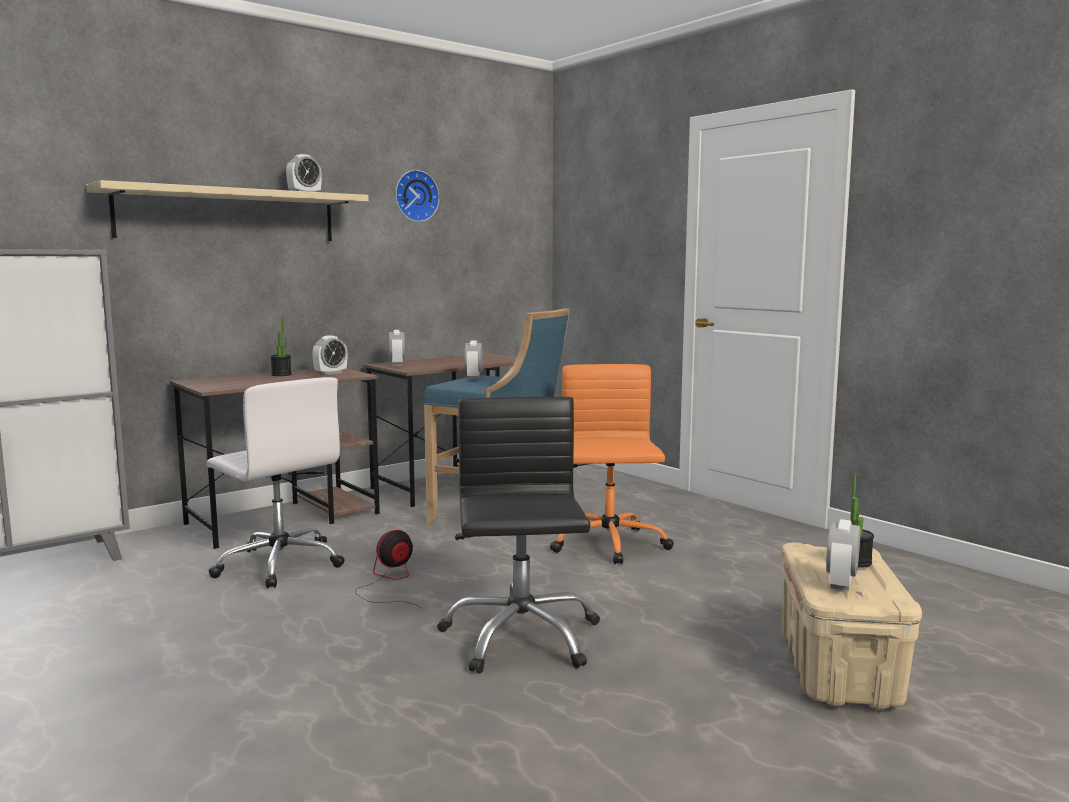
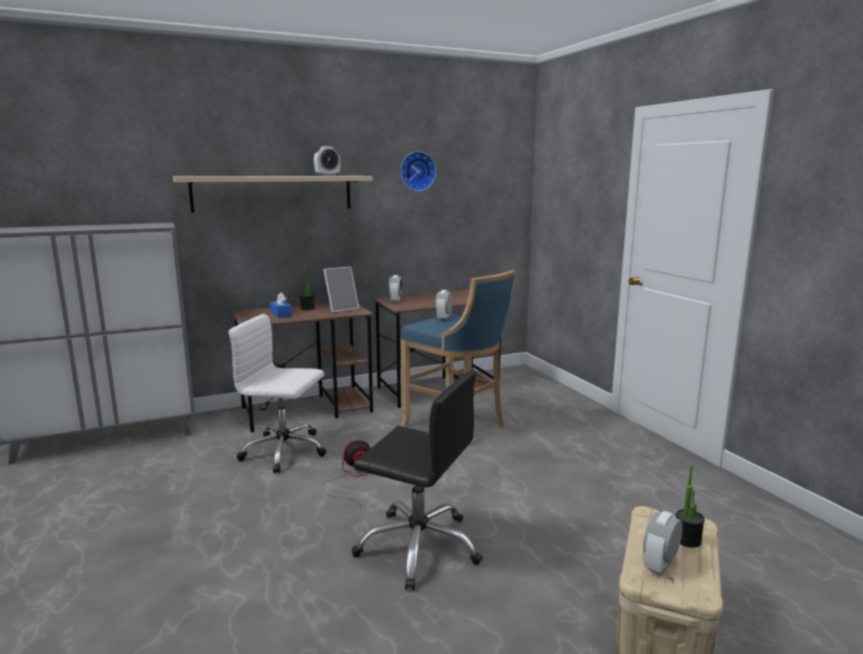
camera: 15 degrees right, 5 degrees up
(249, 380) = (281, 314): none -> blue tissue box
(279, 564) = (285, 451): white office chair -> white office chair turned 135 degrees clockwise
(330, 373) = (341, 309): alarm clock -> picture frame
(520, 637) = (419, 546): black office chair -> black office chair turned 105 degrees clockwise
(609, 545) = (528, 463): orange office chair -> none

